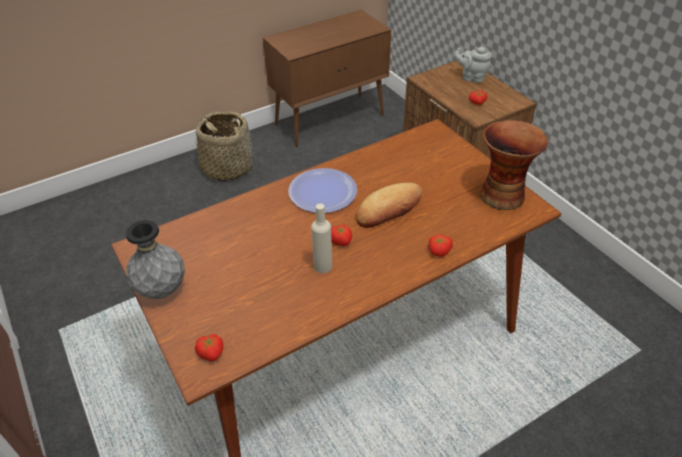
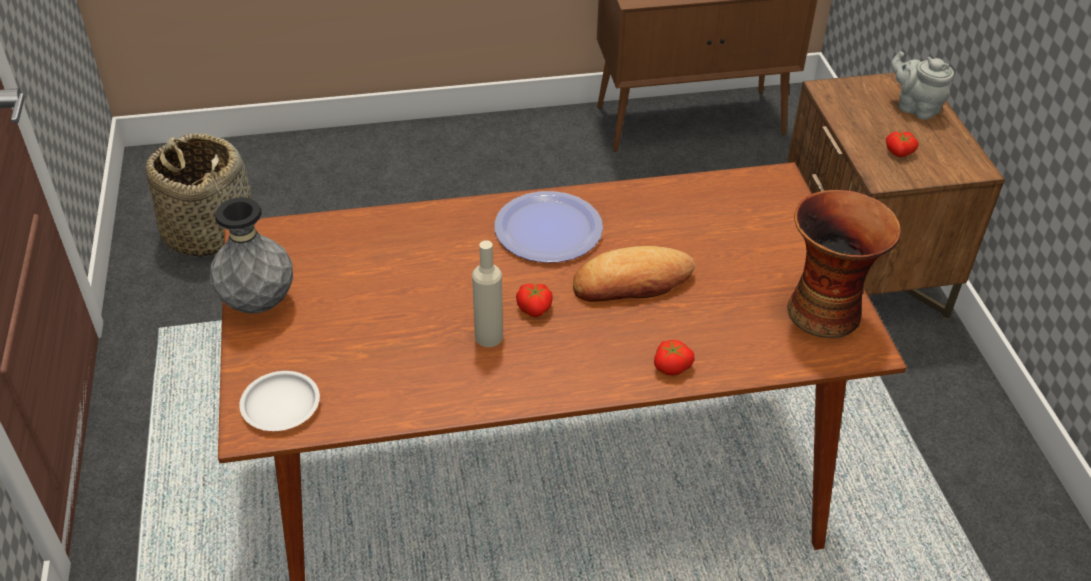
camera: 20 degrees right, 0 degrees up
(211, 352) = (280, 405): tomato -> white plate
(227, 168) = (492, 158): basket -> basket (209, 231)

